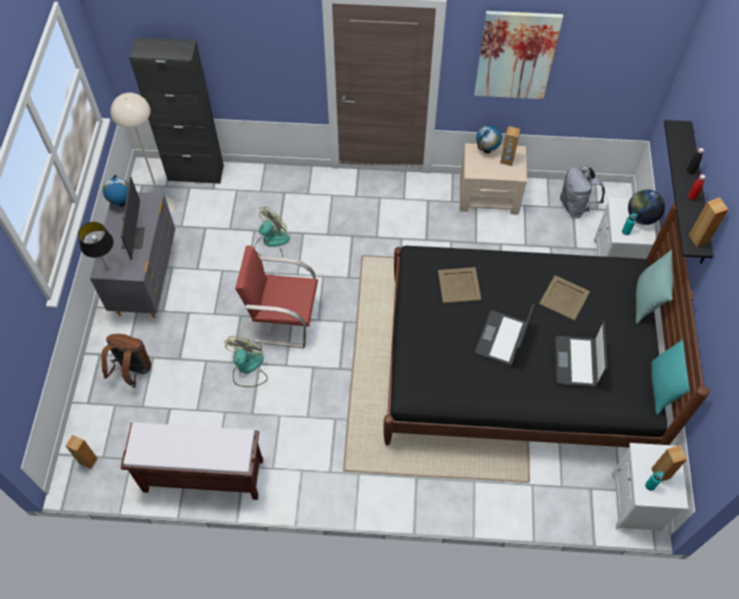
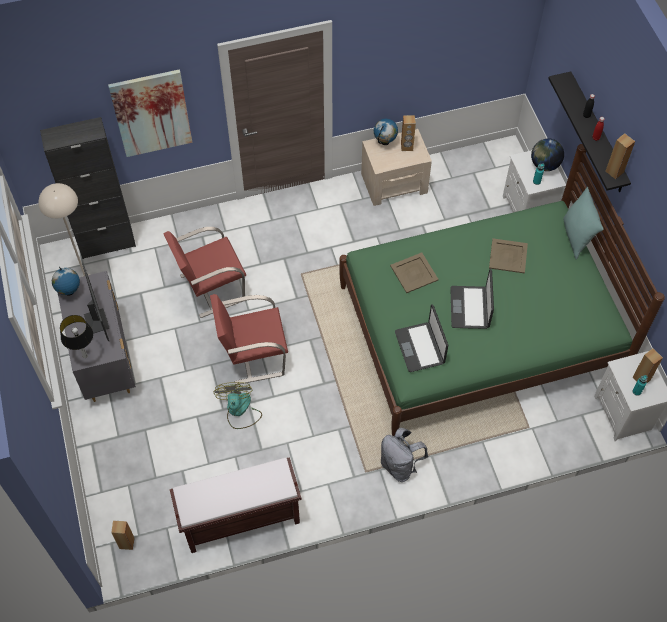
camera: 20 degrees left, 0 degrees up
(132, 371) = (131, 448): brown backpack -> none
(271, 243) = (210, 288): fan -> red chair
(516, 55) = (399, 51): picture -> picture (151, 113)
(516, 365) = (479, 330): black bed -> green bed
(575, 206) = (475, 170): grey backpack -> grey backpack (400, 465)
(577, 362) = (540, 307): laptop -> laptop (420, 347)
(663, 388) = (617, 307): turquoise pillow -> none

